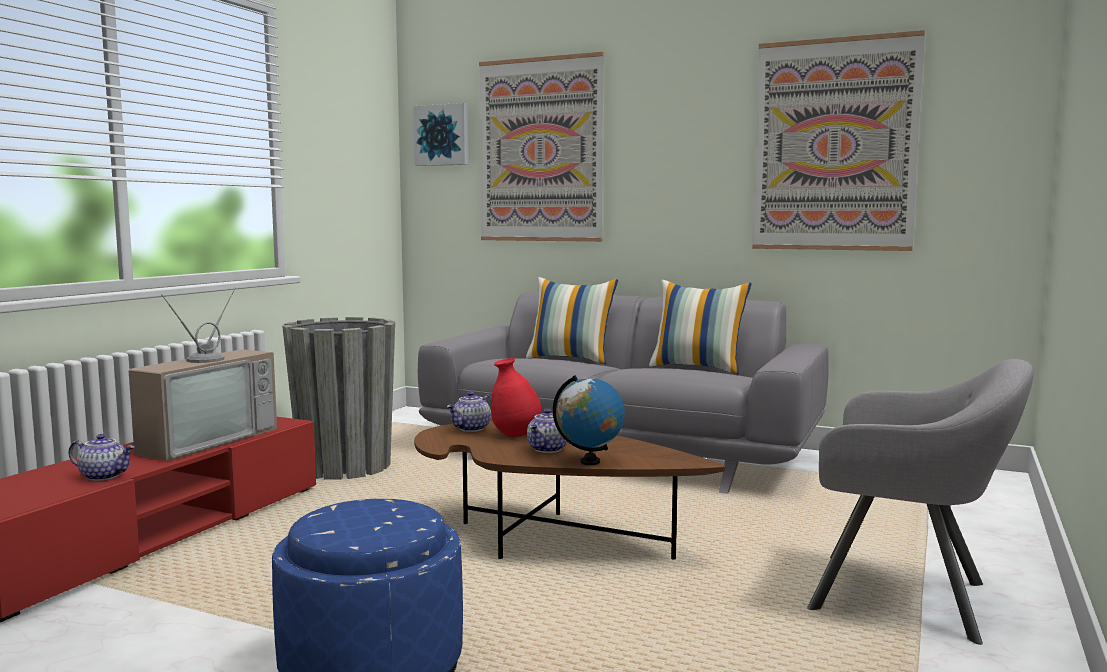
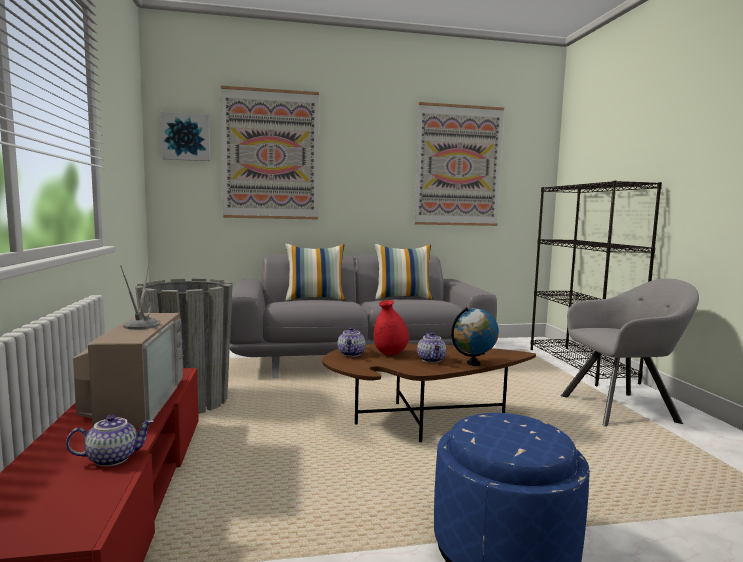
camera: 35 degrees left, 0 degrees up
(989, 526) = (580, 365): none -> black bookcase

